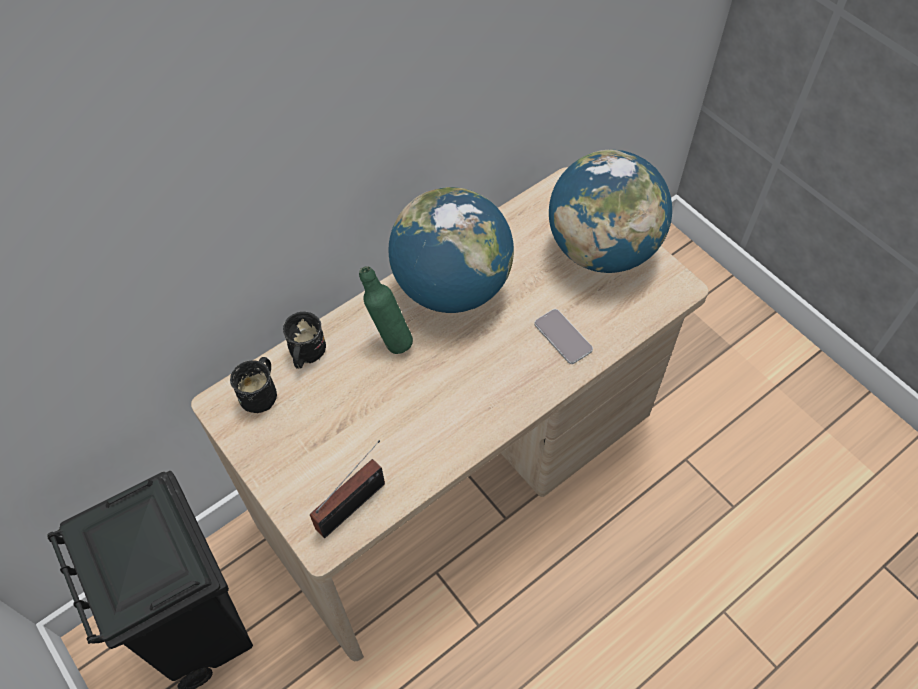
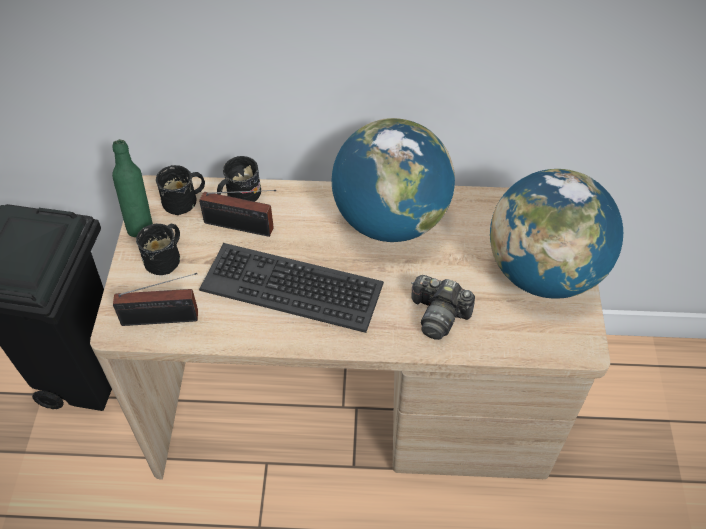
camera: 40 degrees right, 5 degrees down
(300, 452) = (167, 258): none -> black mug
(337, 378) = (242, 227): none -> radio
(390, 340) = (306, 226): green bottle -> green bottle (140, 224)
(431, 397) = (292, 286): none -> keyboard
(563, 337) = (438, 315): phone -> camera

